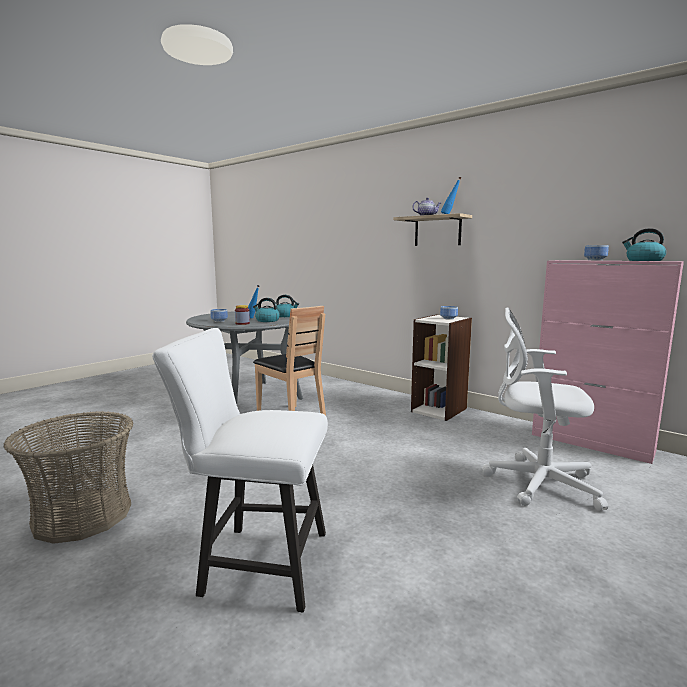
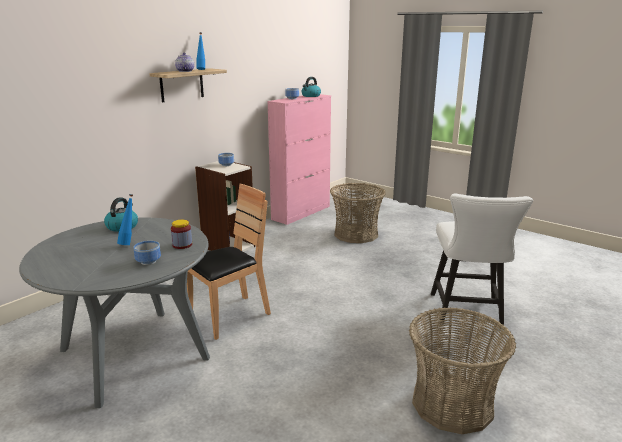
camera: 90 degrees left, 10 degrees up
(267, 320) = (162, 234): kettle -> none
(536, 482) = (356, 234): white office chair -> basket

